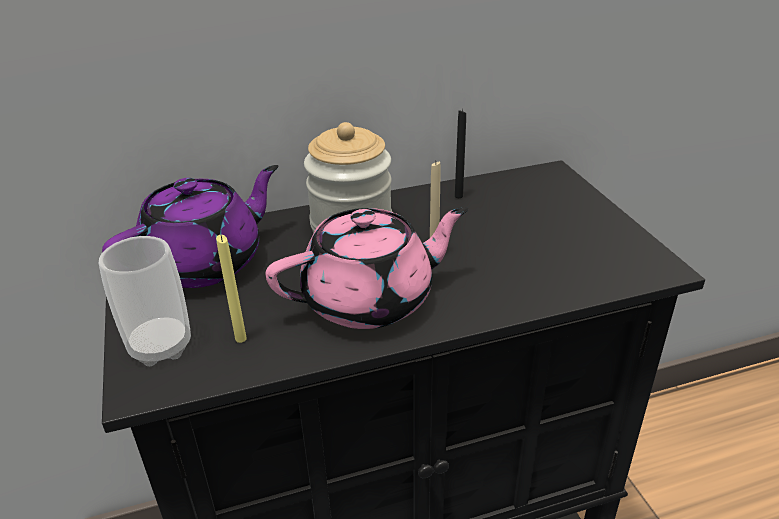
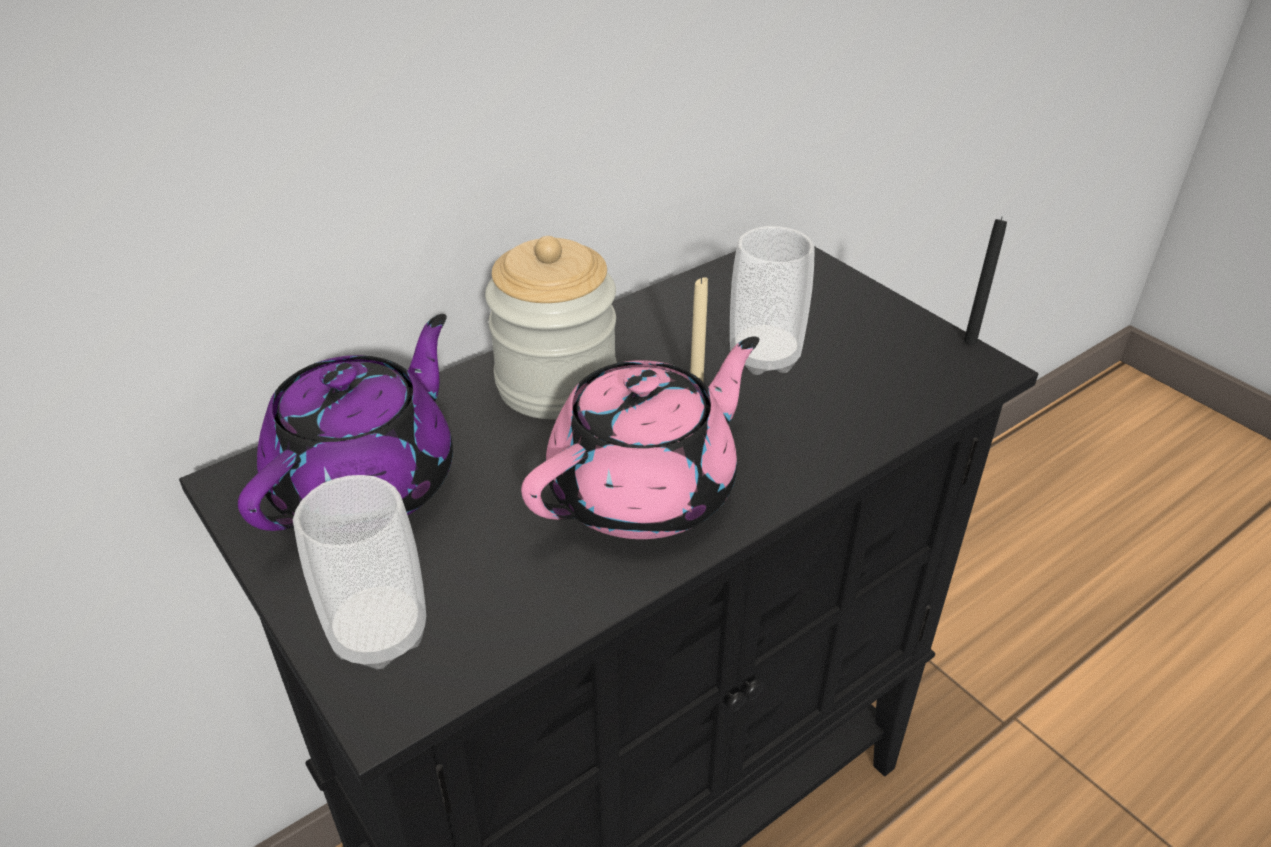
camera: 20 degrees left, 5 degrees up
(241, 339) = (494, 592): yellow candle -> none
(458, 196) = (680, 308): black candle -> black candle (970, 341)
(499, 234) = (764, 357): none -> cup

